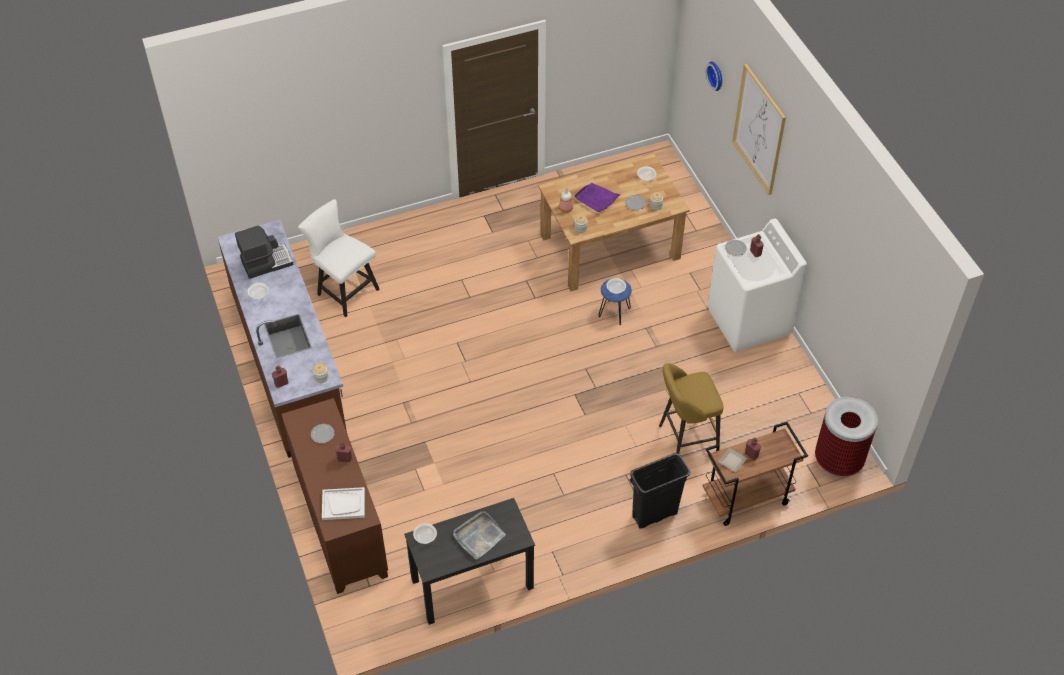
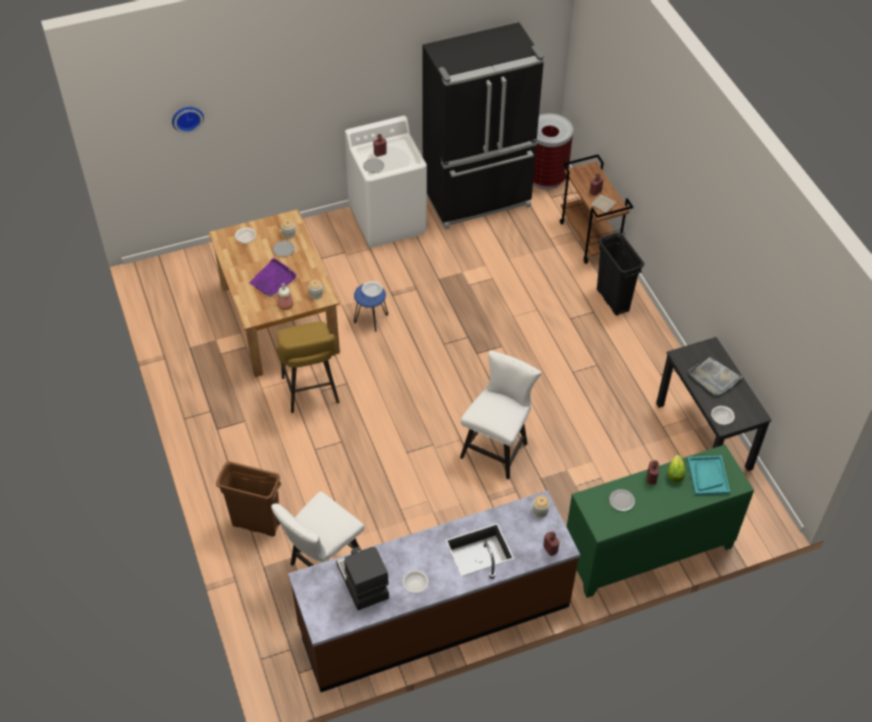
camera: 90 degrees left, 0 degrees up
(339, 523) = (648, 551): brown cabinet -> green cabinet
(343, 504) = (707, 476): white tray -> turquoise tray
(348, 478) = (675, 474): none -> lettuce
(387, 246) = (256, 524): none -> brown trash can
(461, 409) = (497, 447): none -> white chair
(685, 439) = (528, 274): yellow stool -> yellow stool (311, 393)
(759, 129) = (281, 90): picture -> none
(792, 397) = (478, 199): none -> black fridge

